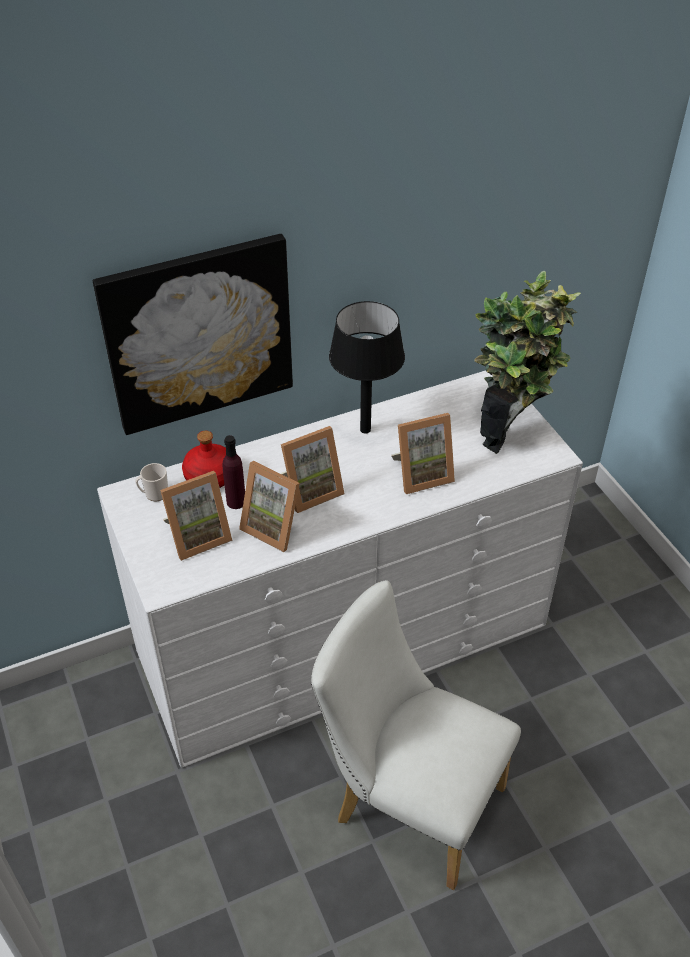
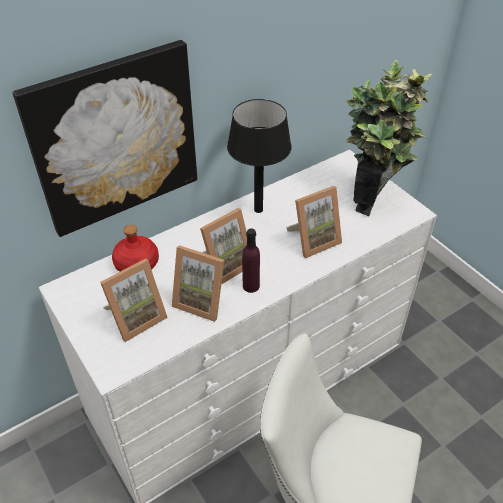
camera: 10 degrees left, 0 degrees up
(154, 494) = (90, 285): mug -> none
(236, 501) = (164, 283): purple bottle -> purple bottle (251, 286)

